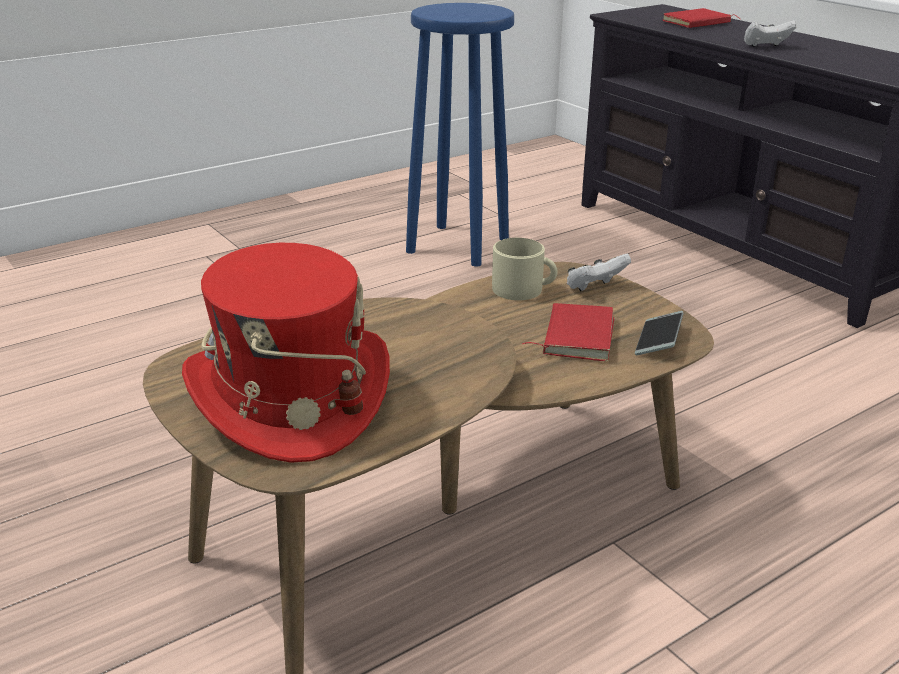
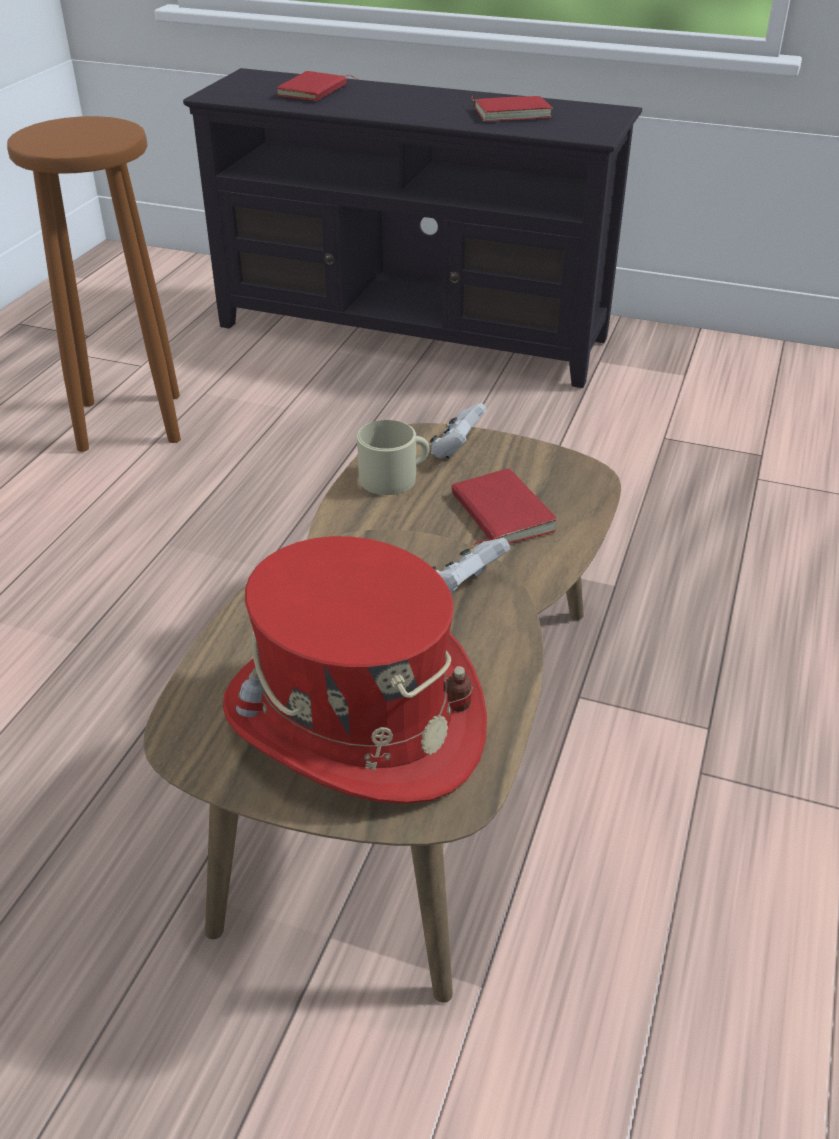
camera: 35 degrees left, 10 degrees up
(458, 244) = (130, 420): blue stool -> brown stool
(658, 340) = (571, 488): phone -> none
(765, 46) = (420, 114): white game controller -> white game controller (464, 587)
(851, 57) = (511, 113): none -> red book

